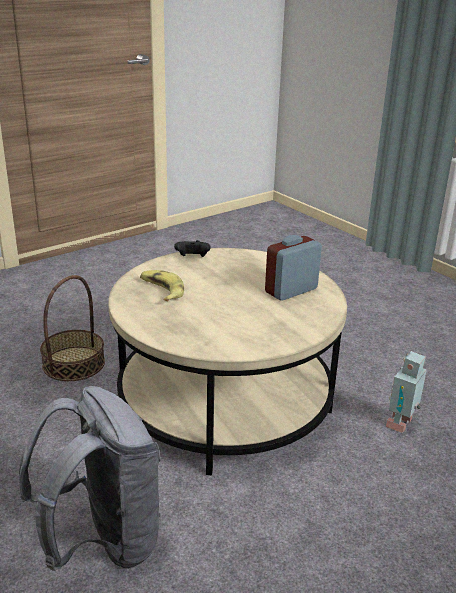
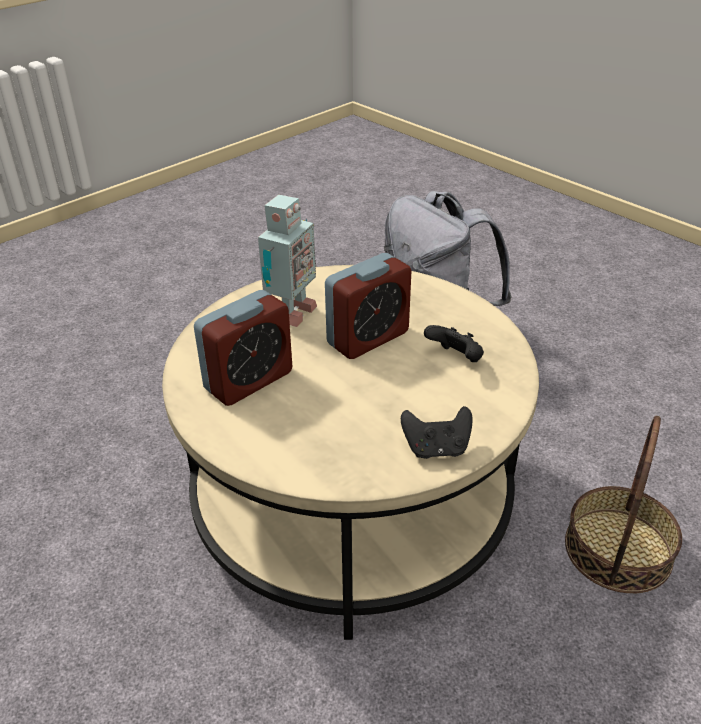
camera: 175 degrees right, 10 degrees up
(161, 291) = (455, 359): banana -> black game controller
(213, 305) = (368, 338): none -> alarm clock
(401, 423) = (101, 488): toy robot -> toy robot (290, 313)

